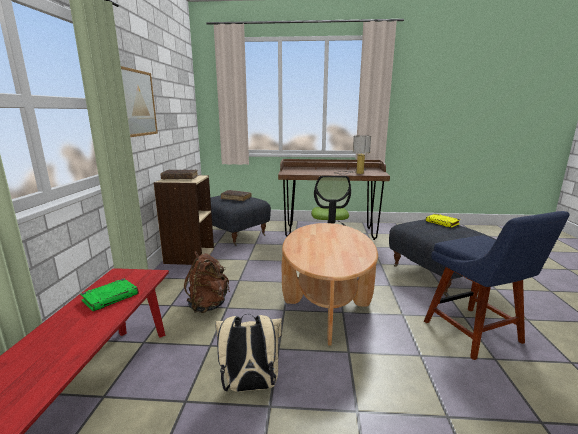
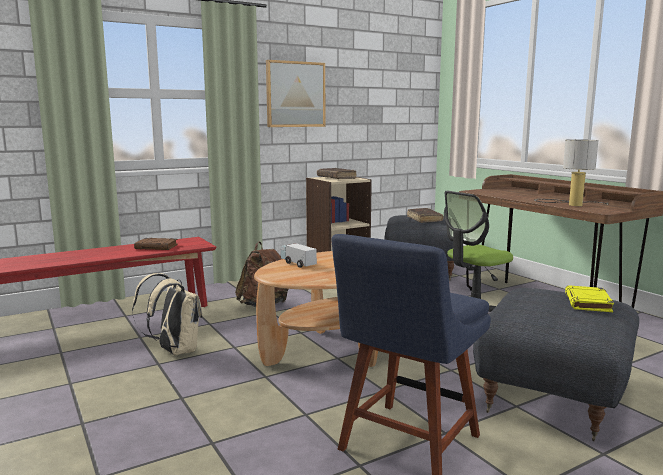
camera: 55 degrees right, 5 degrees down
(111, 297) = (157, 247): green book -> brown book
(308, 255) = (298, 263): none -> toy truck

